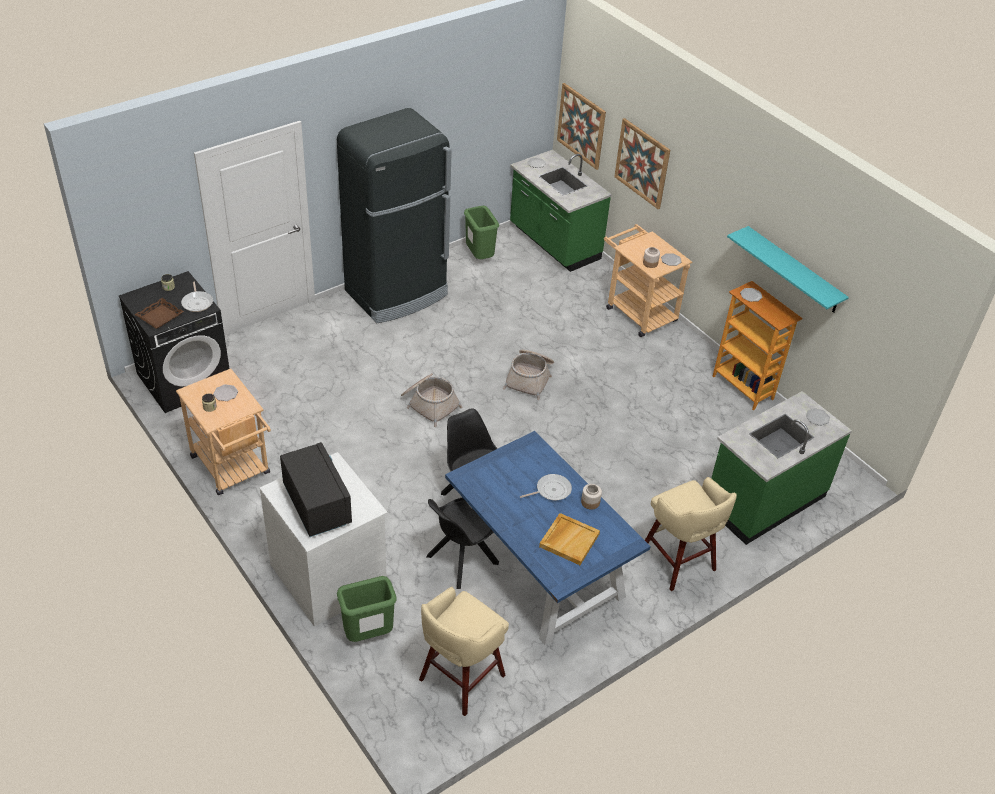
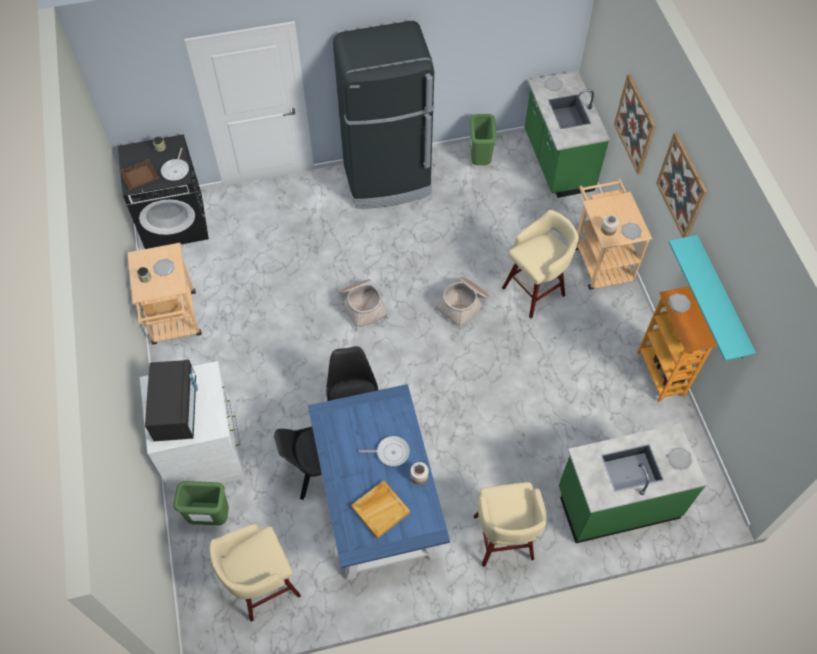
camera: 25 degrees right, 15 degrees up
(581, 126) = (600, 61): picture -> picture (681, 186)
(591, 350) = (535, 290): none -> beige stool

